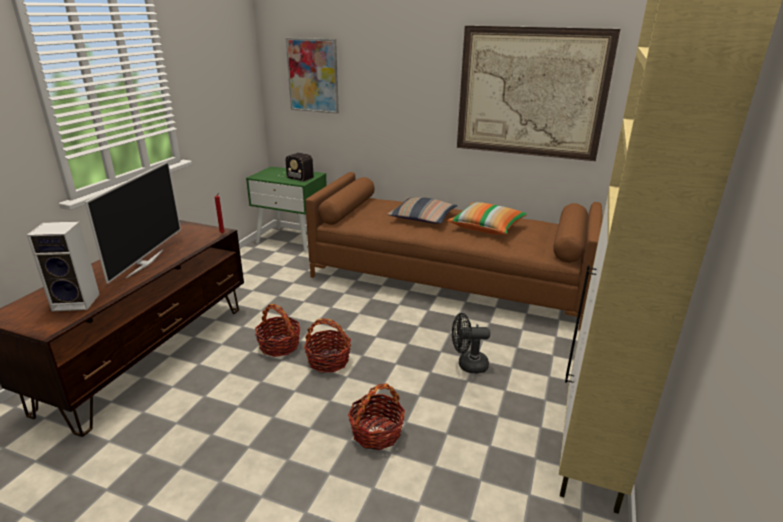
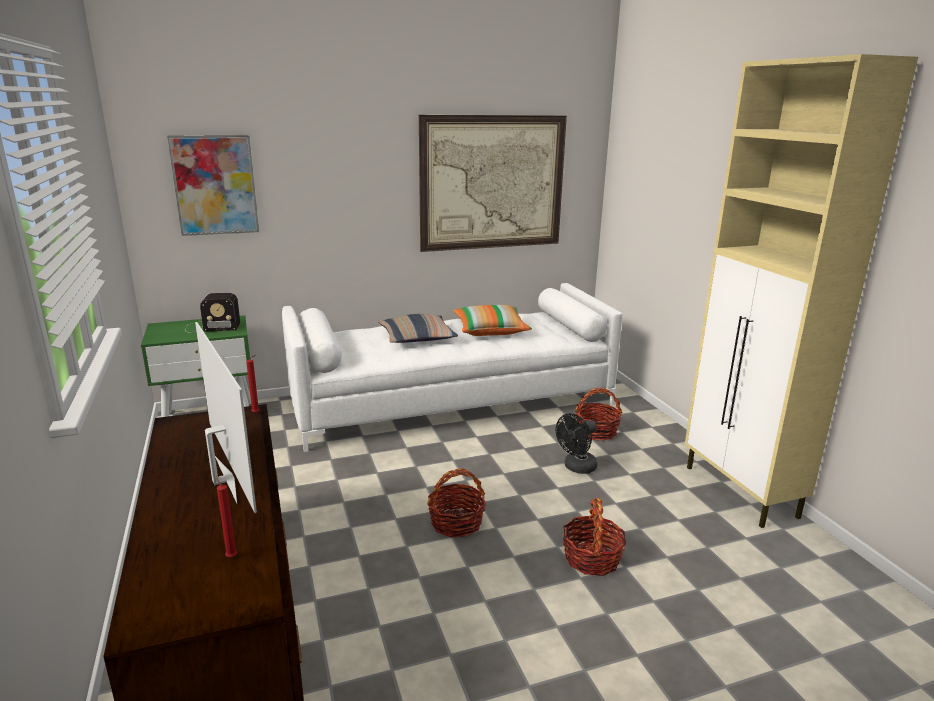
camera: 40 degrees left, 5 degrees down
(78, 302) = (231, 556): speaker -> red candle
(279, 346) = (382, 534): basket -> basket (596, 432)
(448, 278) = (452, 401): brown sofa -> white sofa

